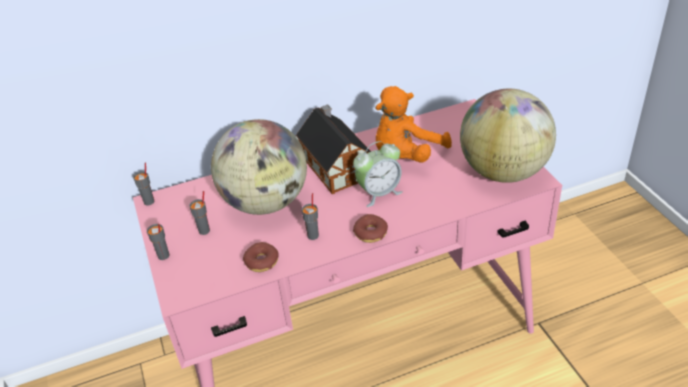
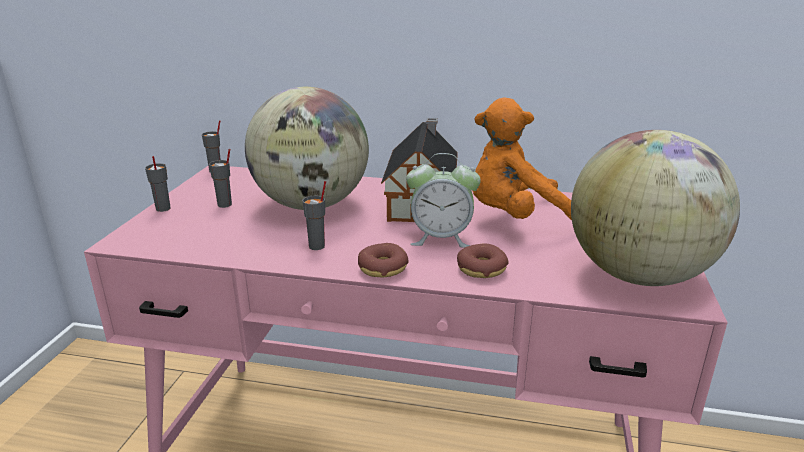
camera: 30 degrees right, 15 degrees down
(262, 261) = (235, 246): donut -> donut (481, 269)

